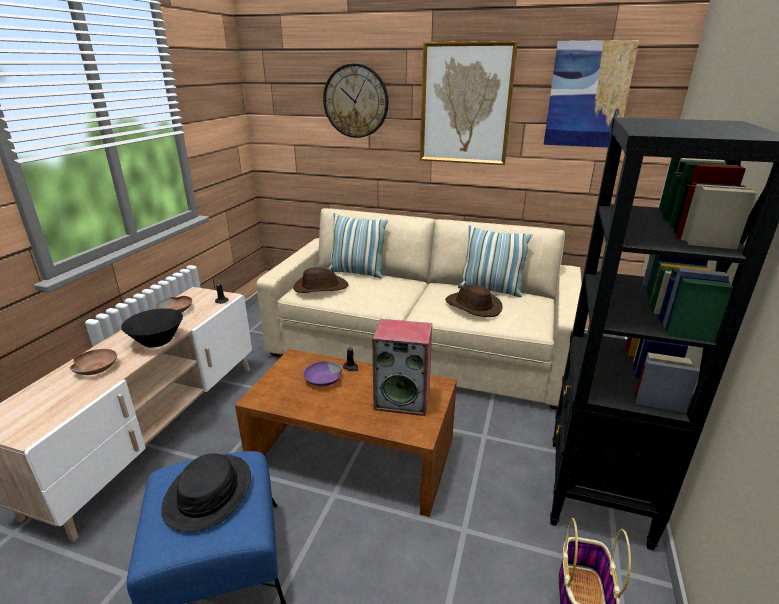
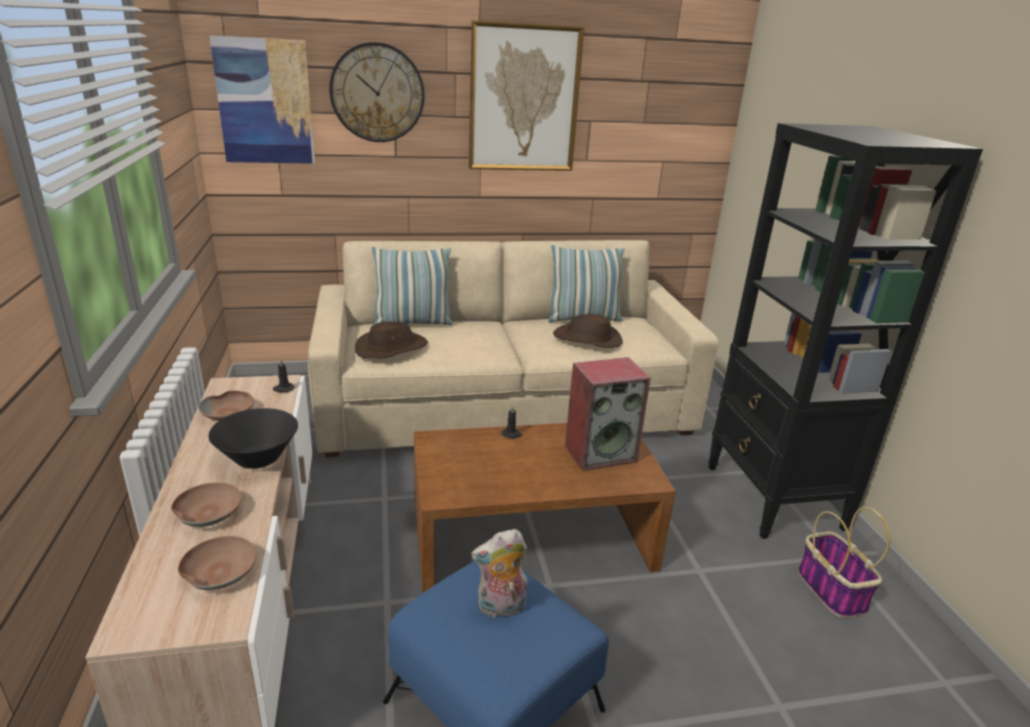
camera: 30 degrees left, 0 degrees up
(59, 404) = (220, 572): none -> brown bowl
(208, 492) = (501, 608): black hat -> plush toy
(323, 380) = (495, 455): purple bowl -> none
(588, 95) = (655, 90): picture -> picture (265, 102)

